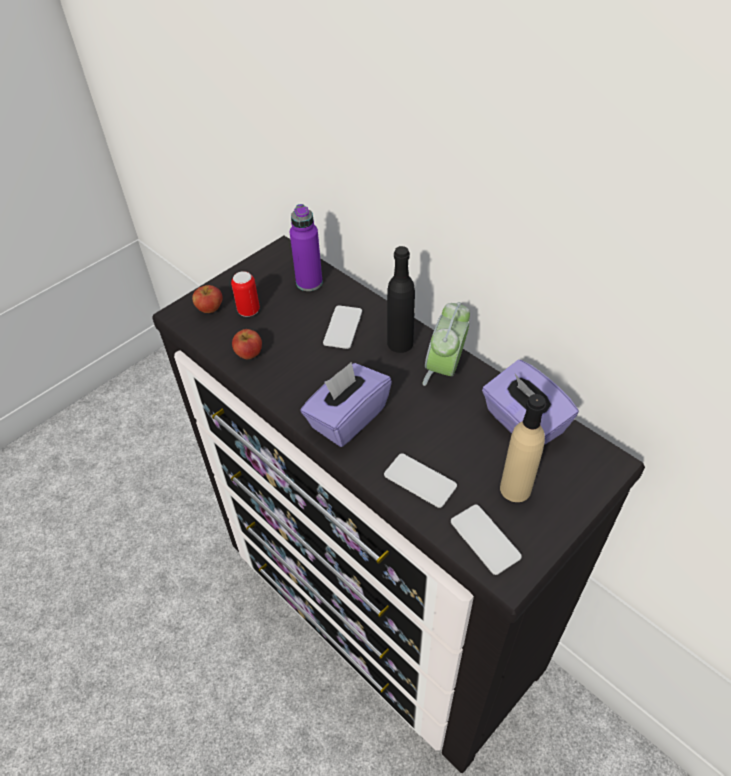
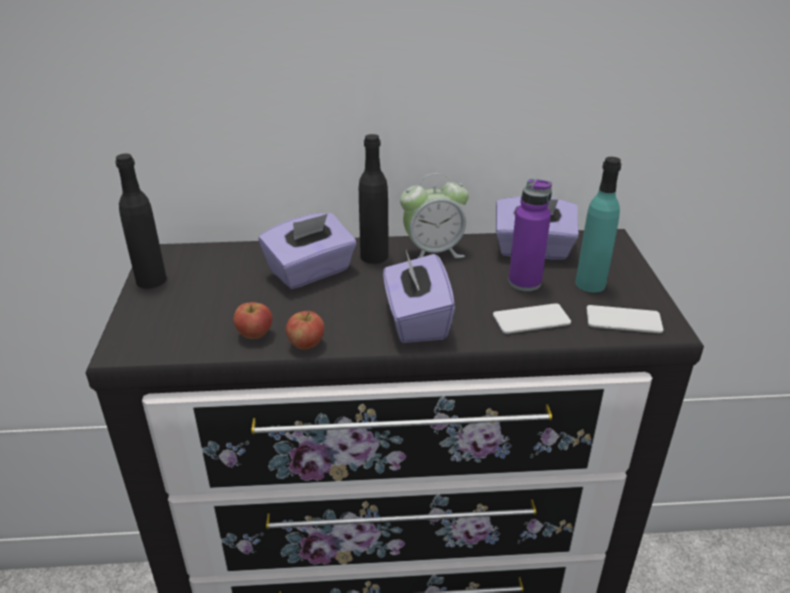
camera: 50 degrees left, 15 degrees down
(210, 309) = (153, 328): apple -> apple (306, 344)
(248, 310) = (199, 308): can -> none
(252, 269) = (151, 280): none -> black bottle
(309, 282) = (227, 261): purple bottle -> purple bottle (524, 282)
(343, 327) = (310, 272): phone -> purple tissue box
(444, 369) = (433, 252): alarm clock -> alarm clock turned 75 degrees counterclockwise
(515, 489) = (590, 284): beige bottle -> turquoise bottle

